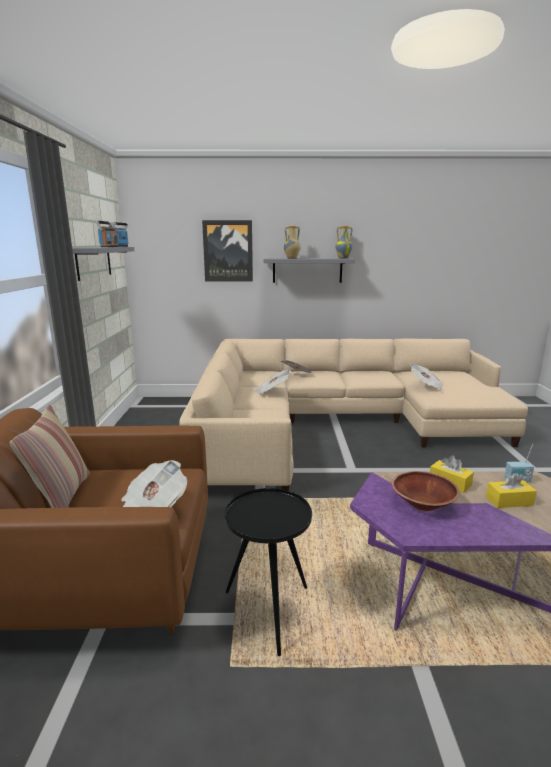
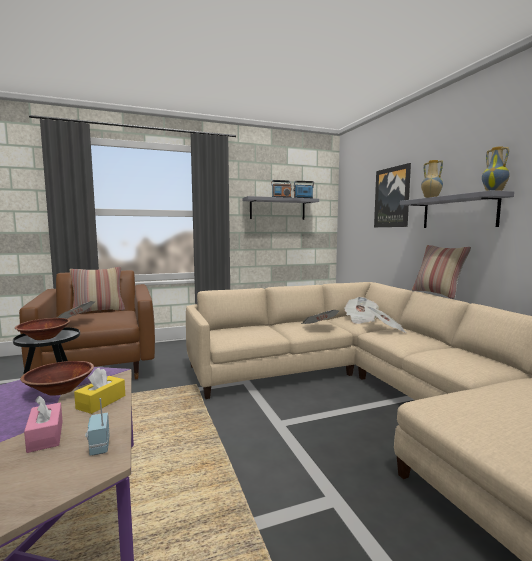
camera: 70 degrees right, 10 degrees down
(267, 516) = (45, 337): none -> brown bowl
(304, 337) = (437, 294): none -> pillow
(426, 386) = (482, 394): newspaper -> newspaper (360, 319)
(509, 501) = (45, 436): yellow tissue box -> pink tissue box

